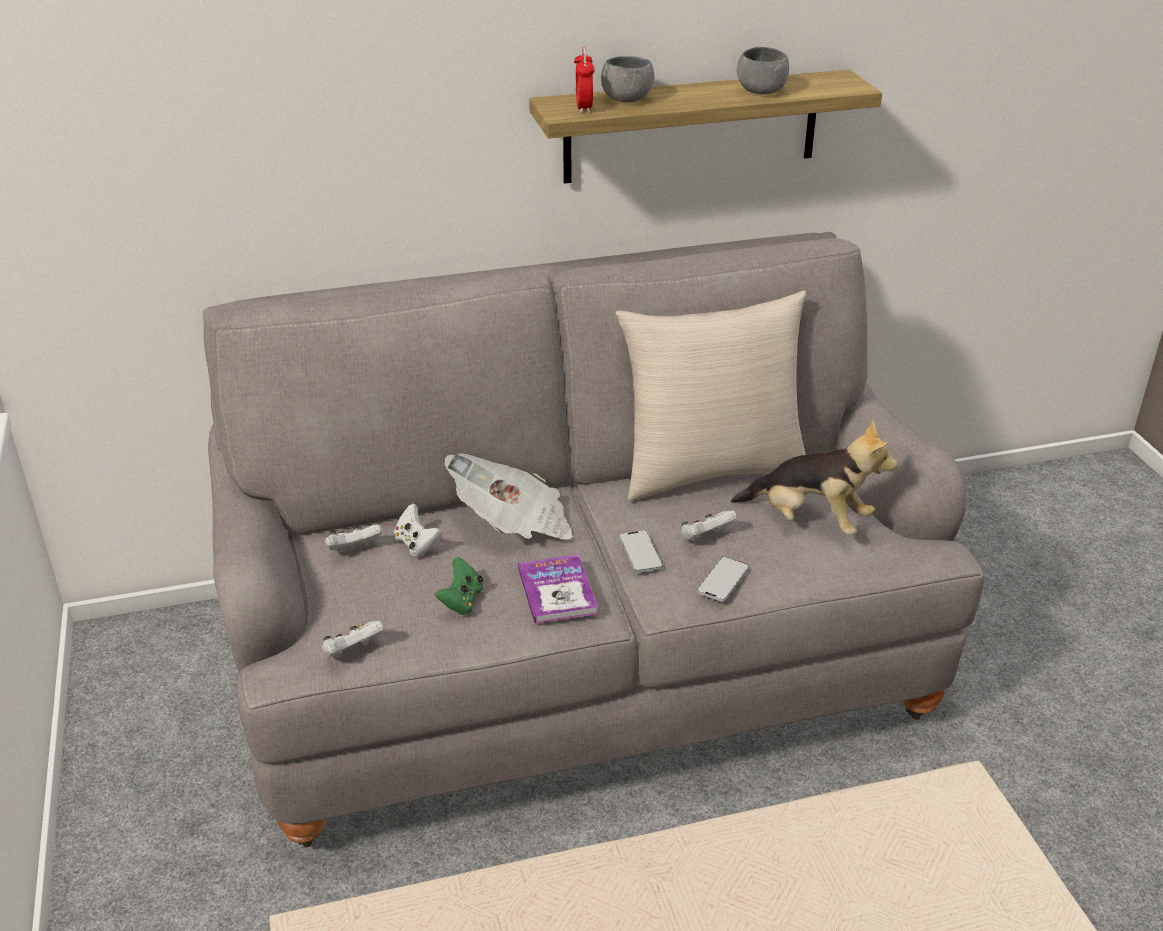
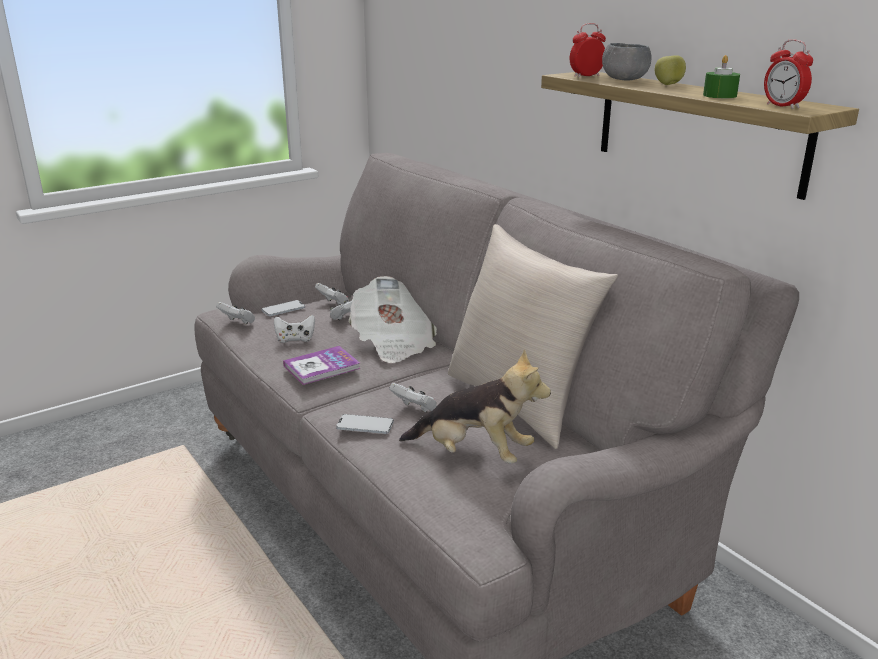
camera: 70 degrees right, 10 degrees down
(461, 601) = (295, 339): green game controller -> white game controller
(640, 553) = (386, 390): phone -> phone (283, 309)
(677, 92) = (668, 84): none -> apple
(761, 91) = (719, 95): grey bowl -> green candle
(810, 520) = (474, 454): plush toy -> plush toy turned 75 degrees counterclockwise
(831, 87) = (783, 106): none -> alarm clock

